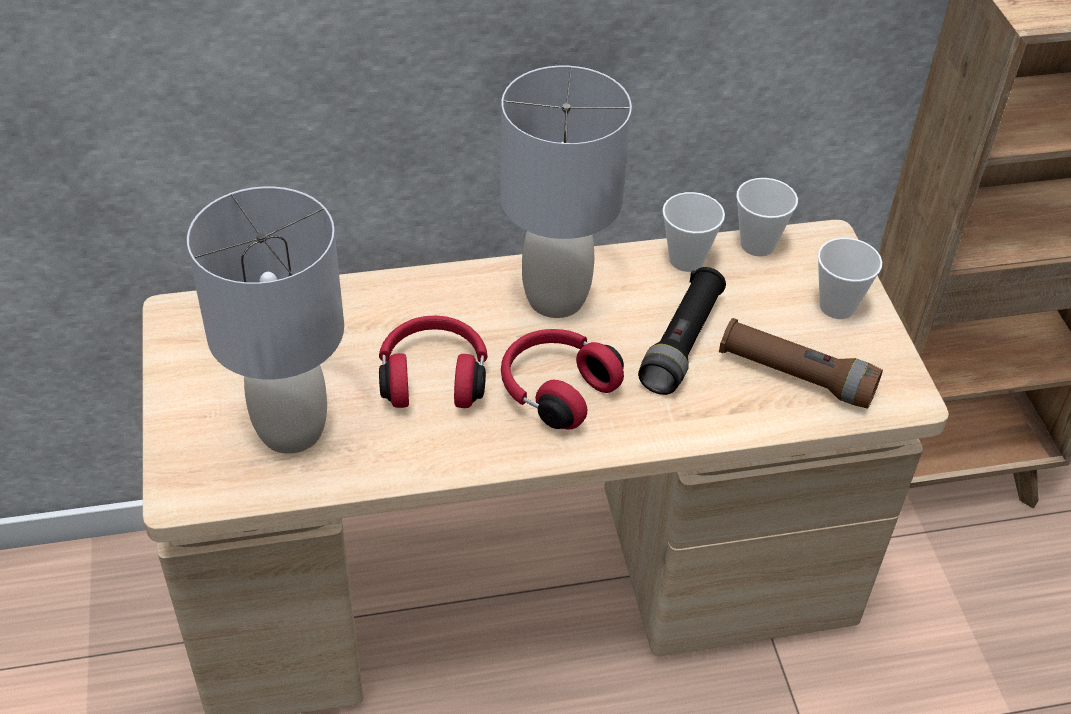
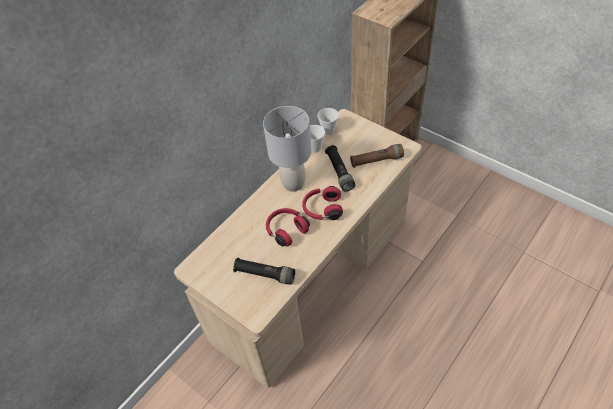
camera: 35 degrees left, 5 degrees up
(292, 429) = (265, 274): grey table lamp -> black flashlight
(837, 306) = (366, 134): cup -> none

